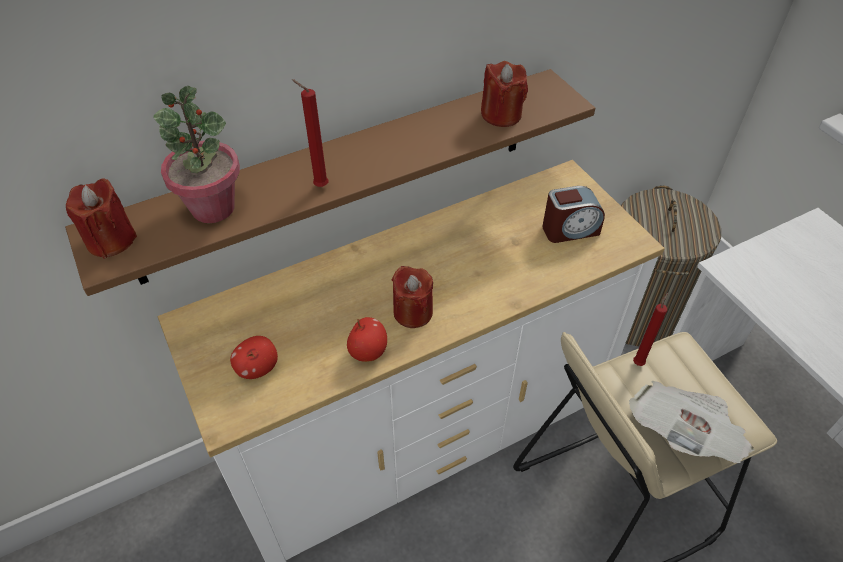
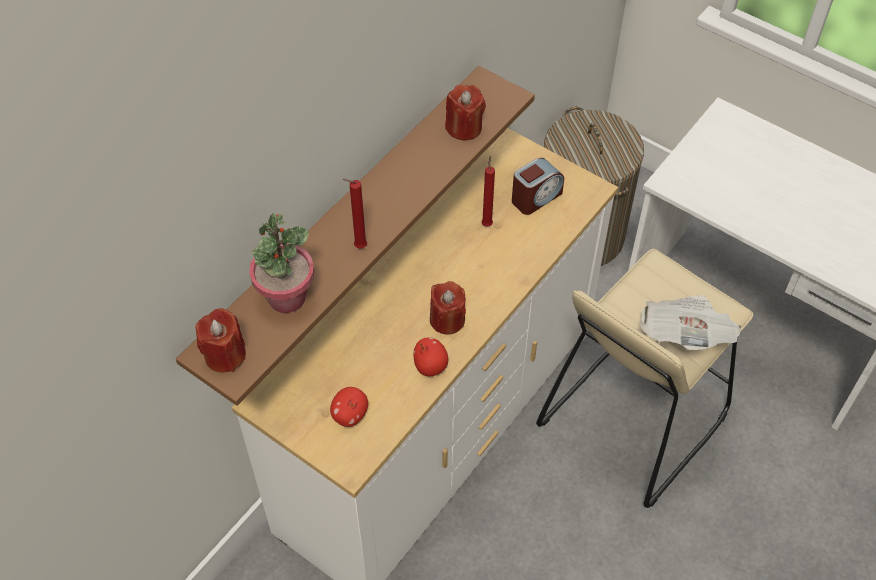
camera: 25 degrees left, 5 degrees up
(639, 362) = (628, 289): red candle -> red candle (487, 223)

